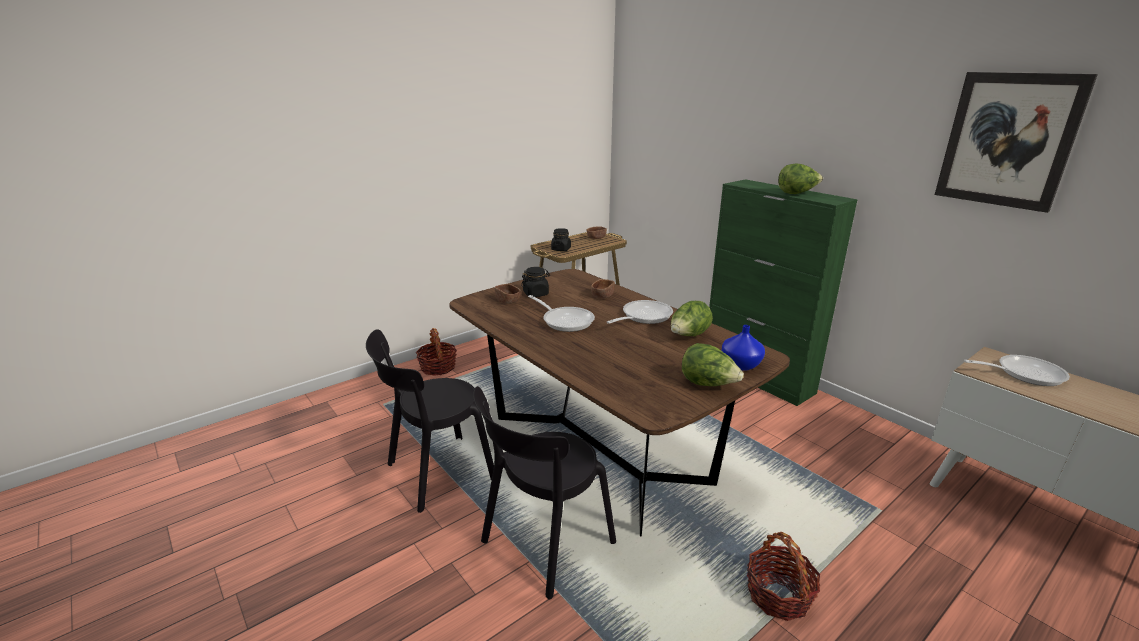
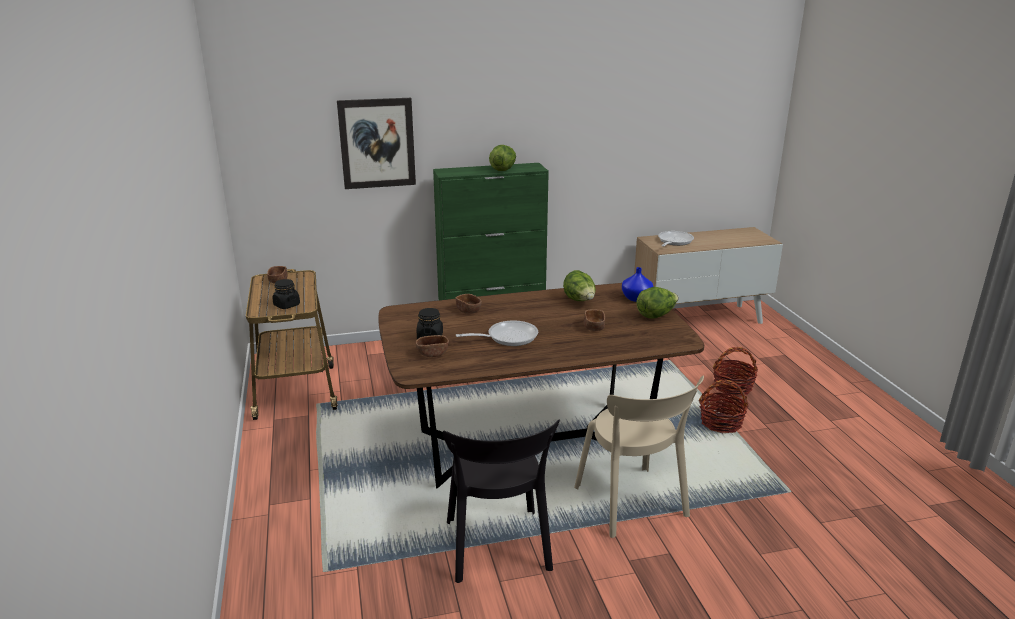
camera: 65 degrees left, 0 degrees up
(438, 367) = (278, 511): basket -> basket (732, 387)
(543, 545) = (633, 504): black chair -> beige chair
(631, 354) = (594, 327): none -> brown bowl
(643, 316) = (530, 306): frying pan -> none
(1008, 140) = (621, 103): picture -> picture (377, 143)

